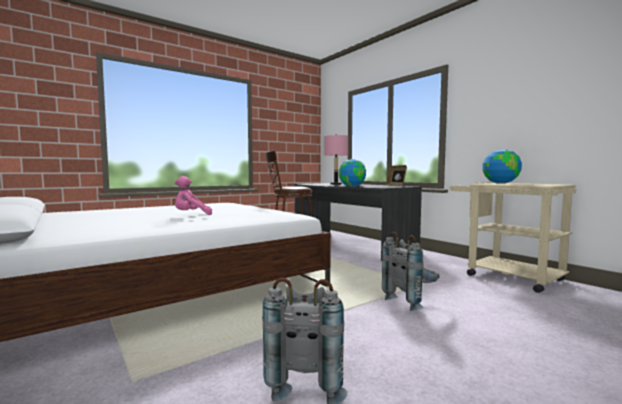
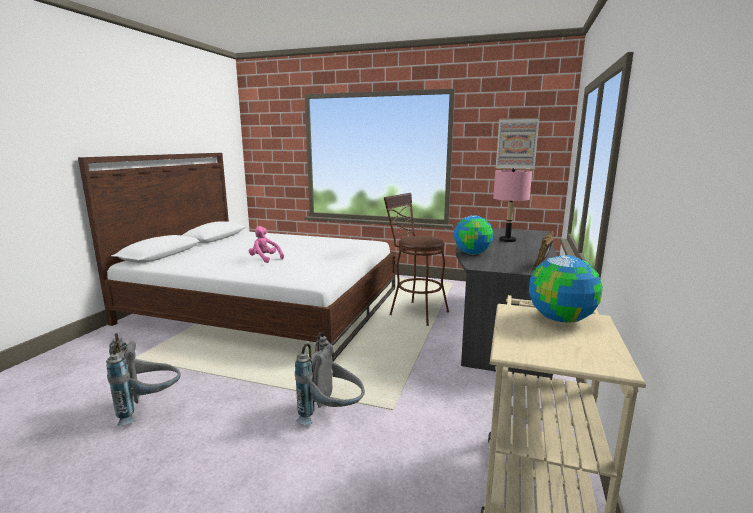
camera: 55 degrees right, 10 degrees up
(292, 127) = (516, 144): none -> picture

